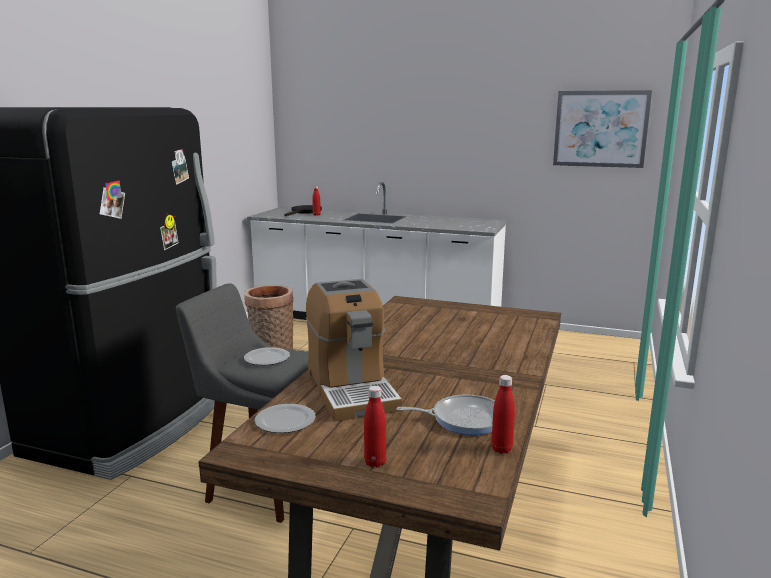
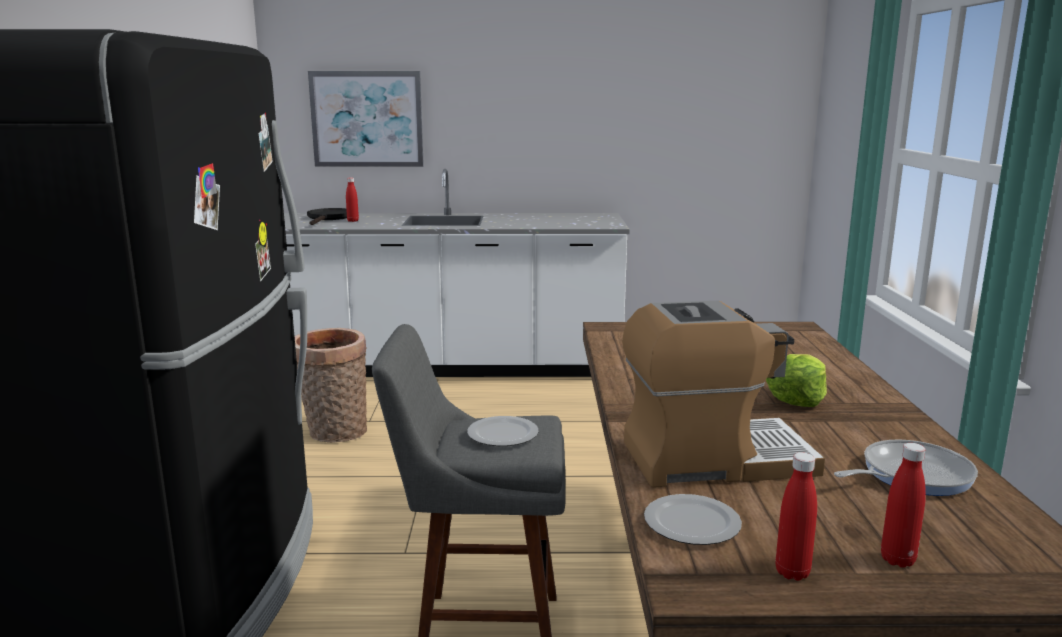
camera: 20 degrees left, 0 degrees up
(351, 389) = (714, 459): coffee machine -> coffee machine turned 60 degrees counterclockwise
(462, 362) = (796, 399): none -> lettuce
(501, 449) = (1012, 507): red bottle -> red bottle (792, 572)
(600, 129) = (731, 90): picture -> picture (367, 119)

